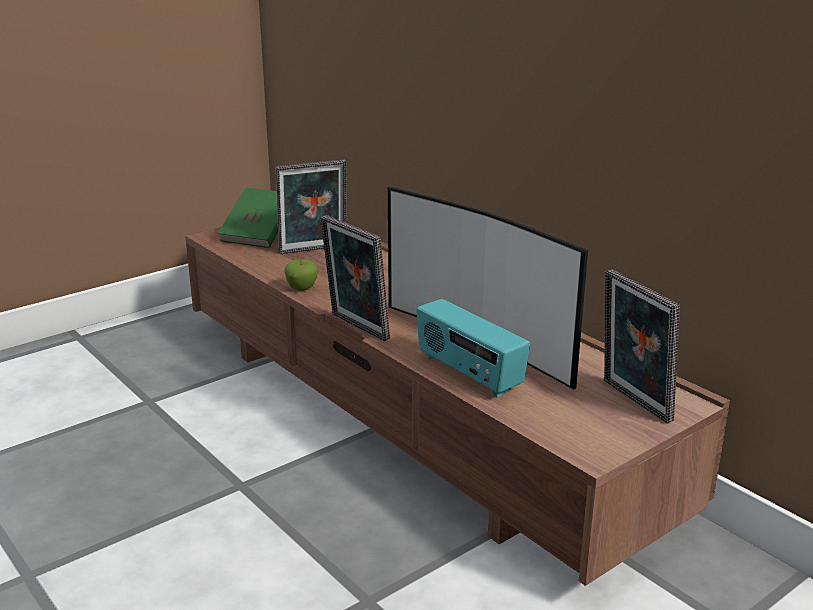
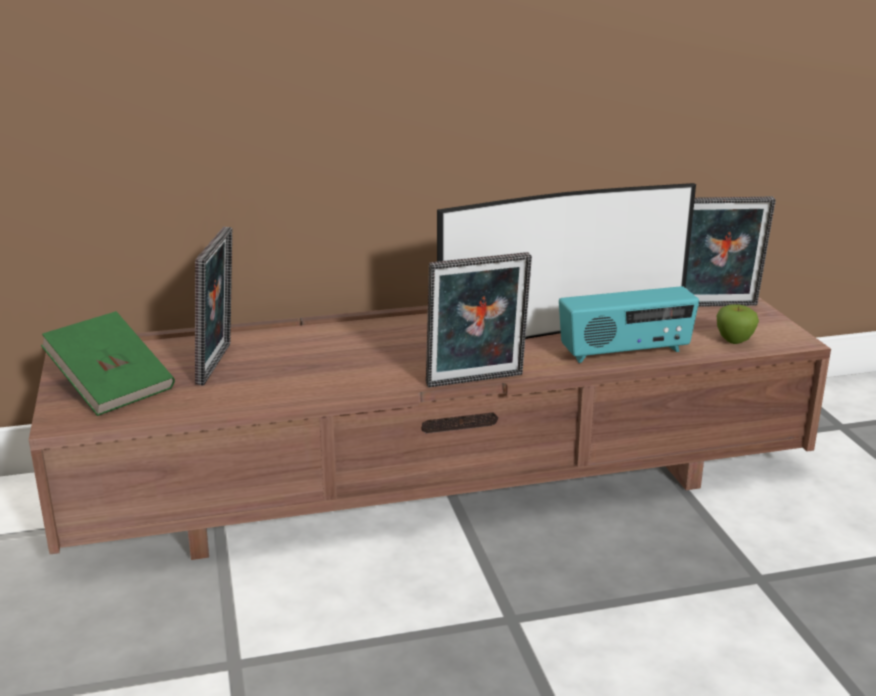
camera: 65 degrees left, 0 degrees up
(302, 289) = (335, 391): apple -> apple (734, 340)

